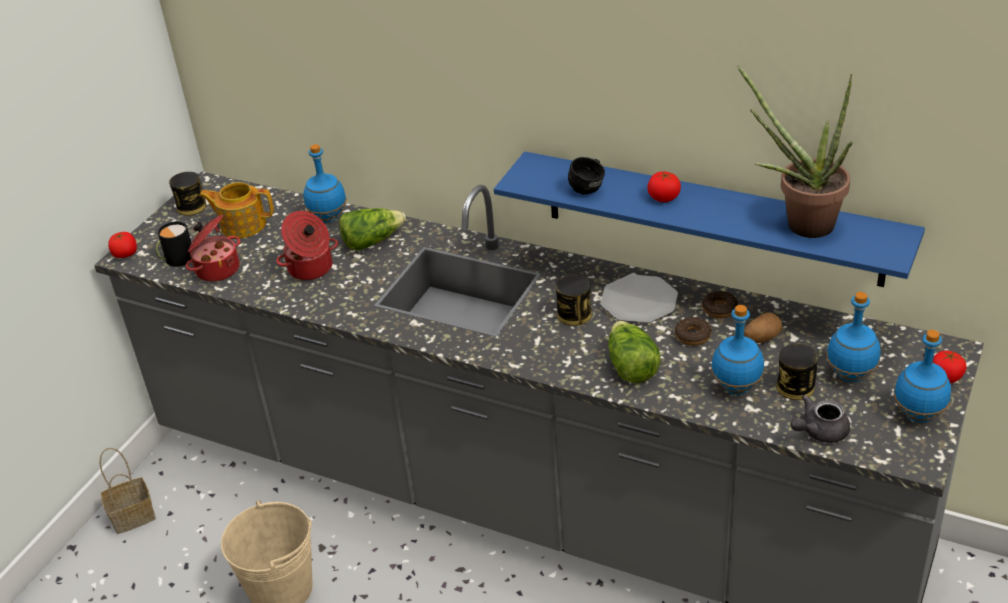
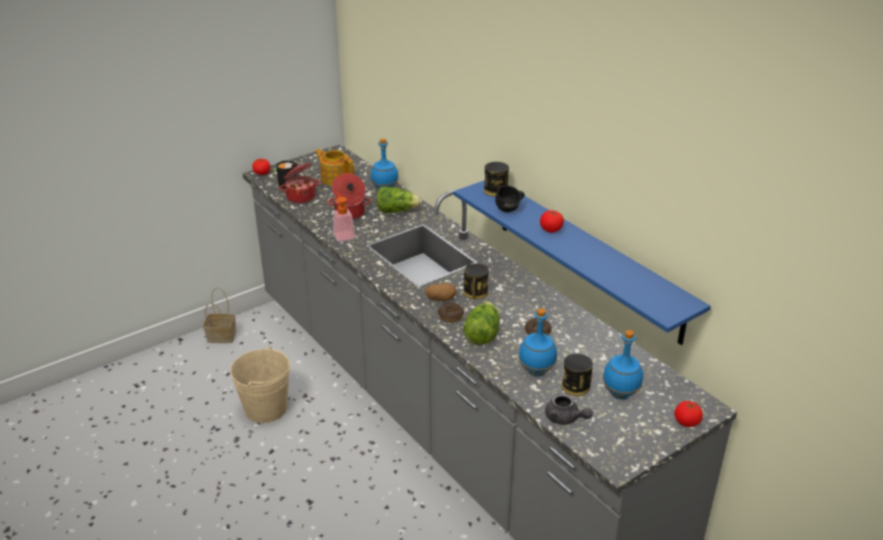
camera: 25 degrees right, 5 degrees down
(191, 207) = (318, 160): can -> can (495, 190)
(329, 302) = (343, 234): none -> soap dispenser
(639, 301) = (523, 299): plate -> none
(719, 309) = (570, 323): donut -> donut (451, 316)
(761, 338) = (581, 350): potato -> potato (441, 299)
(799, 223) = (624, 273): potted plant -> none
(819, 432) = (565, 419): grey teapot -> grey teapot turned 135 degrees counterclockwise
(919, 415) = (644, 437): blue bottle -> none

